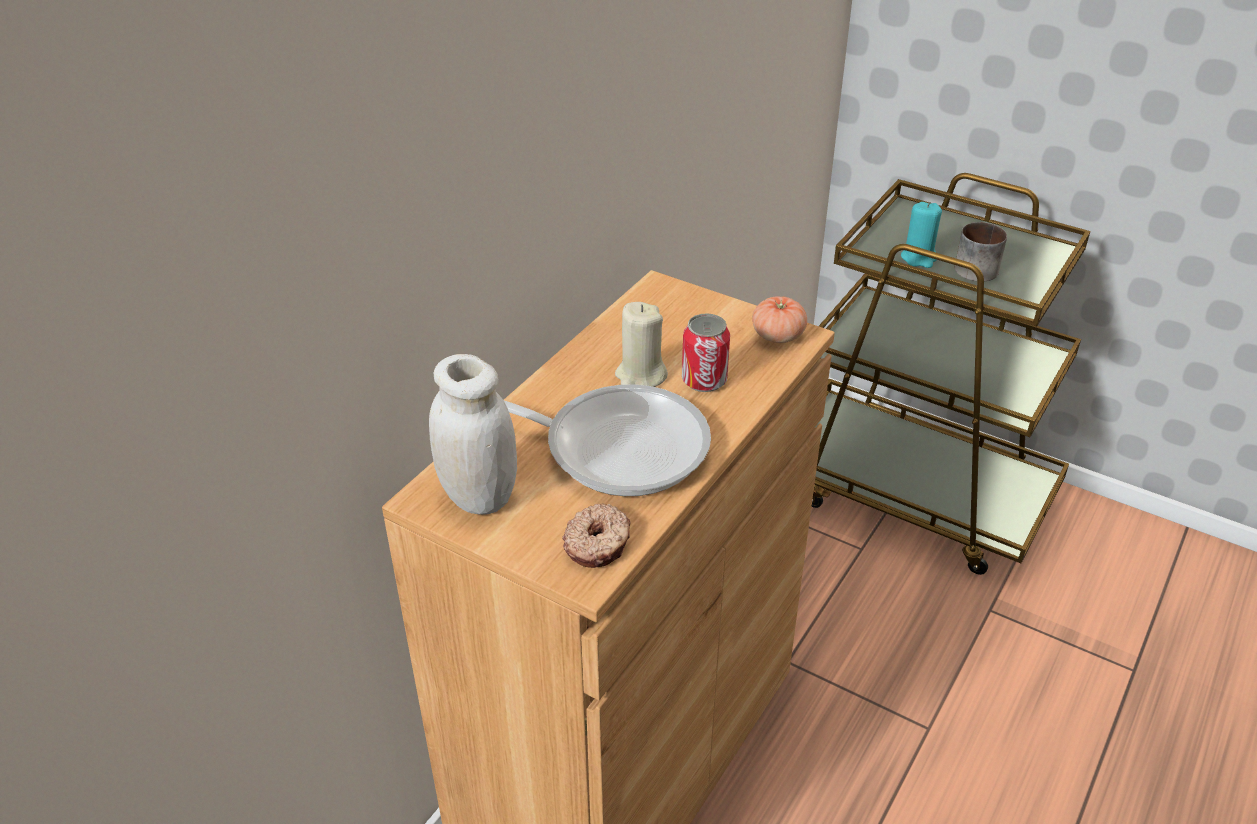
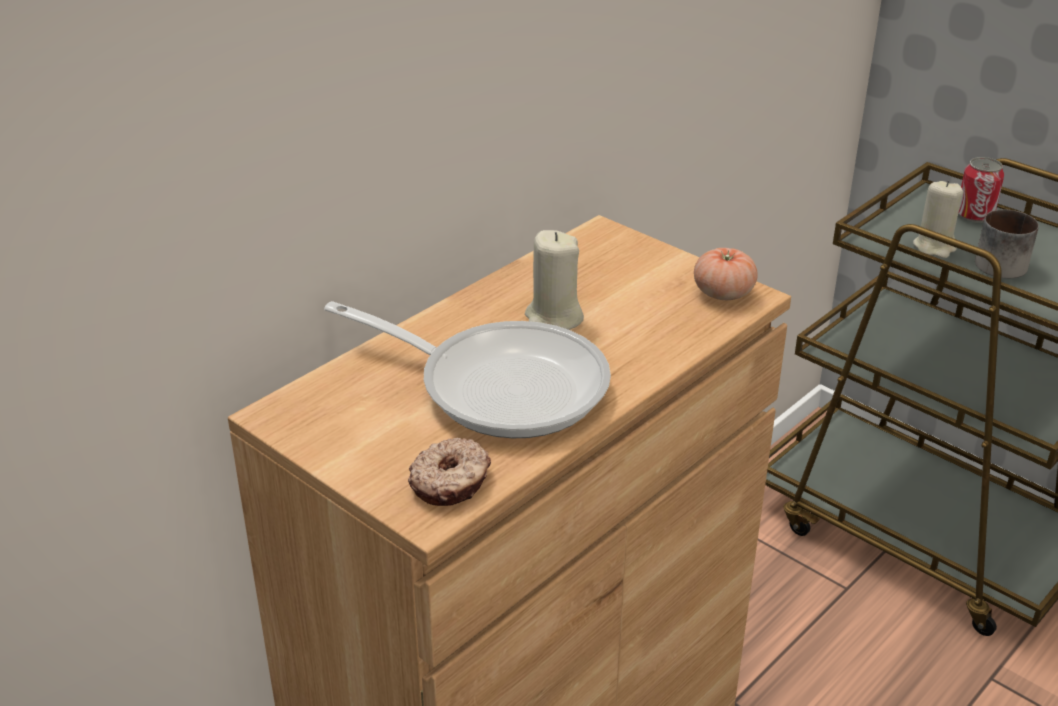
camera: 10 degrees right, 5 degrees down
(479, 496) = (335, 418): white jar -> none
(704, 380) = (624, 330): can -> can (974, 215)
(919, 258) = (934, 247): turquoise candle -> beige candle

